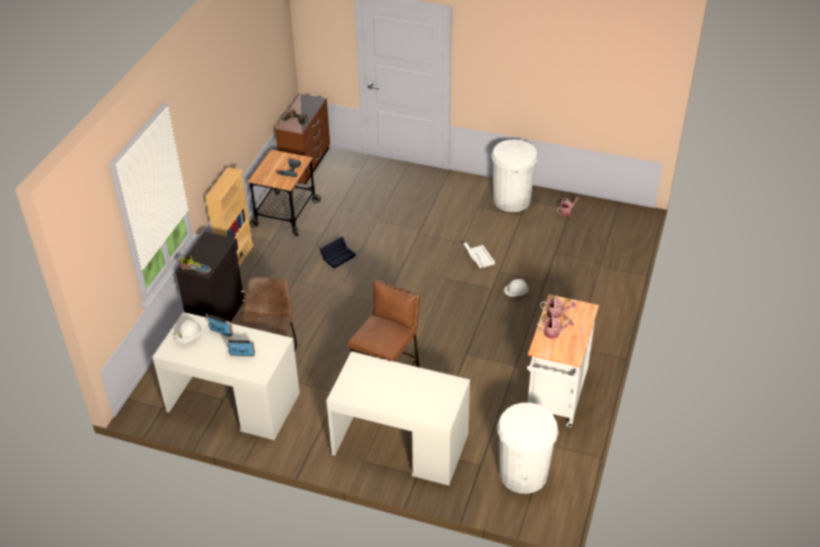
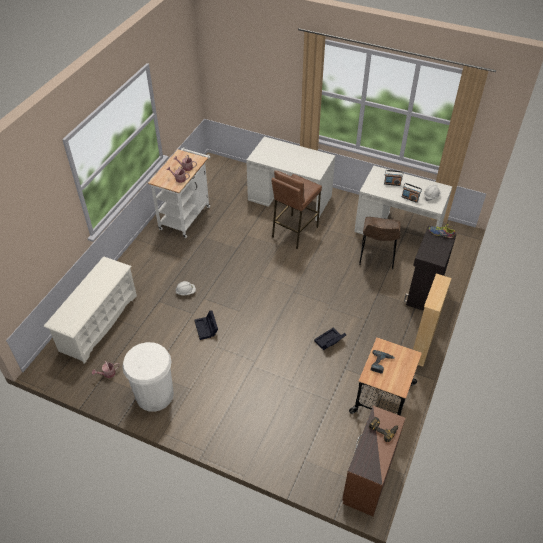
camera: 175 degrees left, 5 degrees up
(478, 258) = (206, 329): white storage box -> black storage box
(523, 473) = (221, 179): white trash can -> none
(603, 254) = (98, 322): none -> white shoe rack

